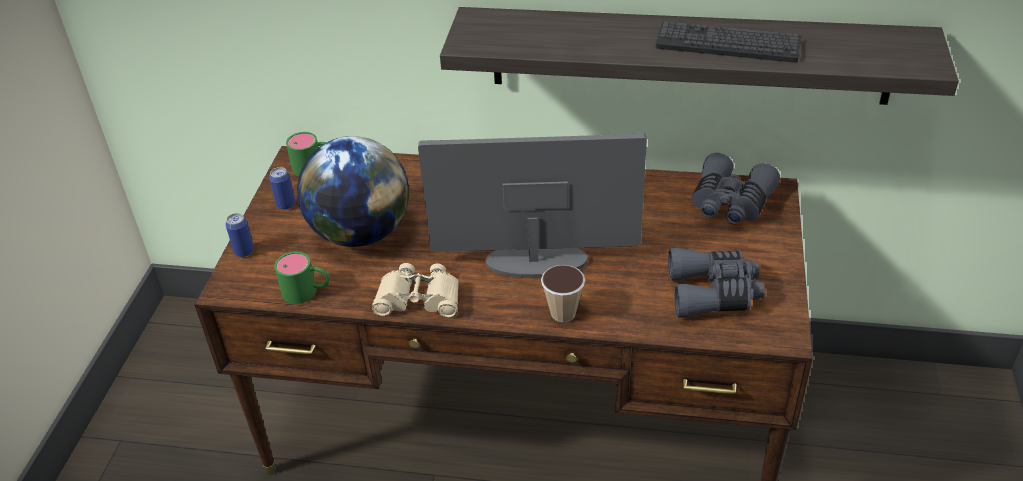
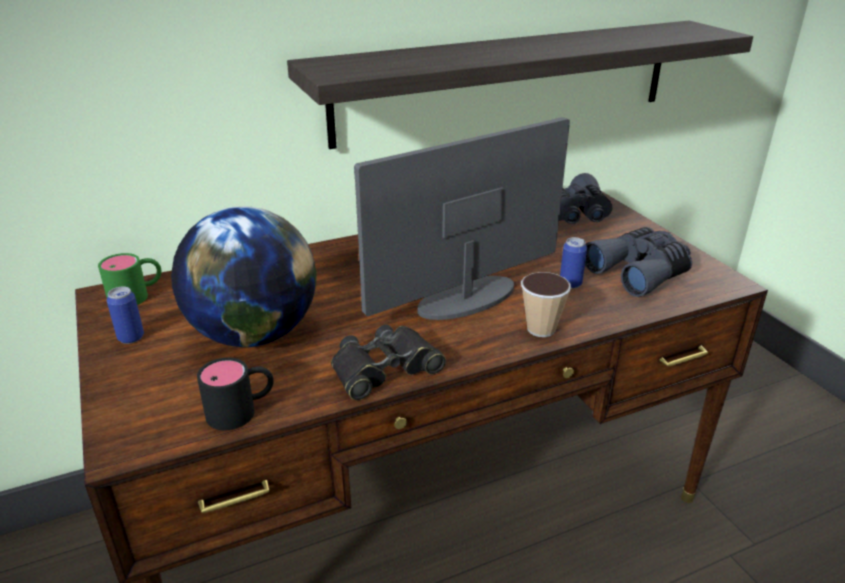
camera: 35 degrees left, 10 degrees down
(244, 251) = (113, 399): can -> can (570, 283)
(307, 291) = (242, 410): green mug -> black mug
(418, 298) = (384, 369): beige binoculars -> black binoculars
(727, 44) = (567, 44): keyboard -> none

